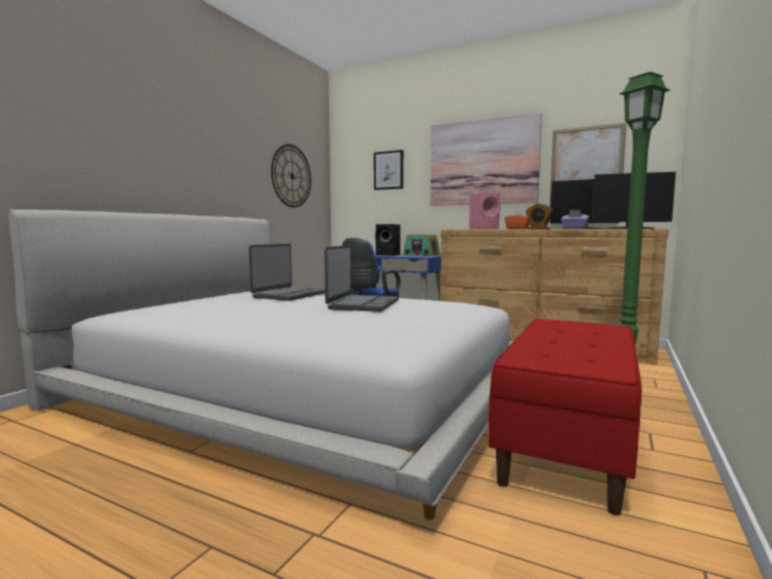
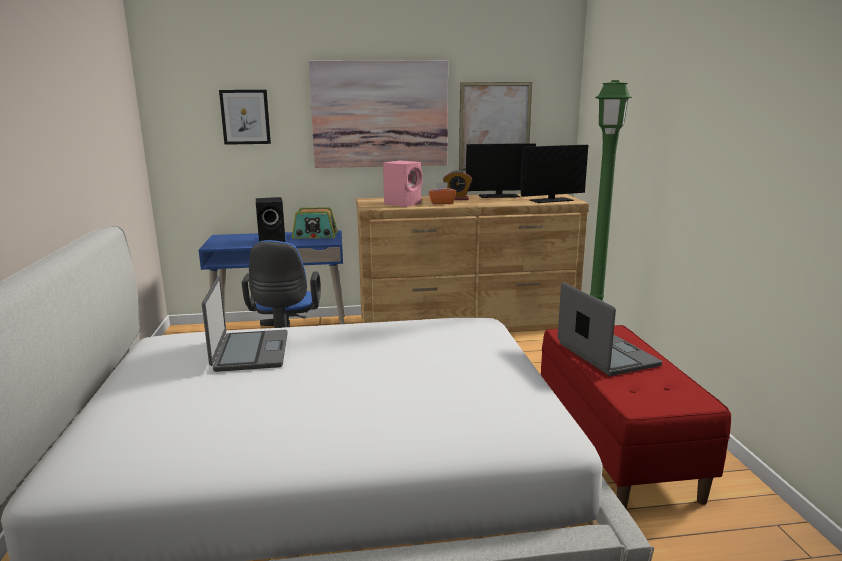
camera: 35 degrees left, 10 degrees up
(292, 176) = (110, 137): wall clock -> none
(363, 304) = (383, 354): laptop -> laptop (606, 355)
(574, 228) = (501, 202): purple tissue box -> none

